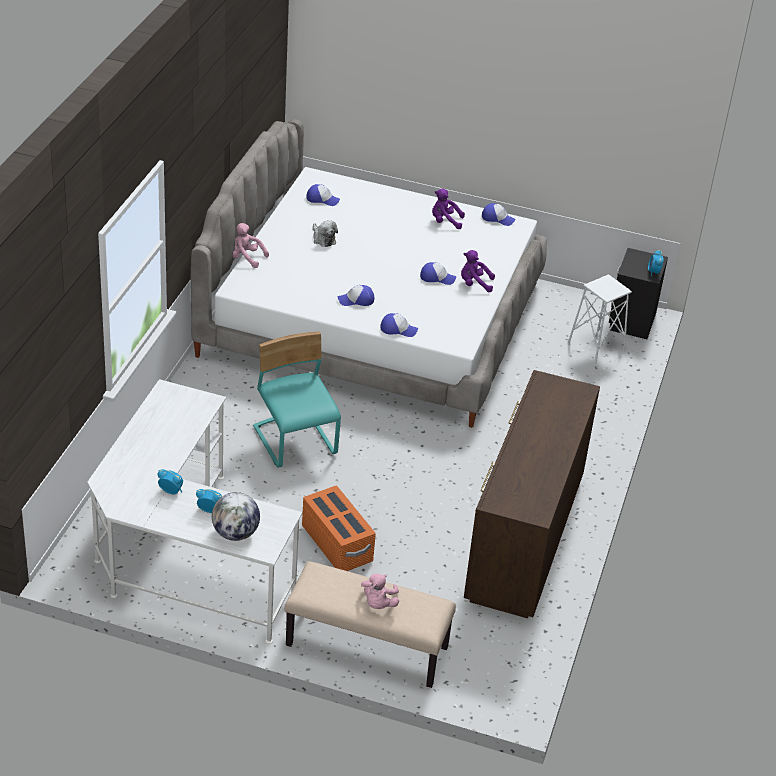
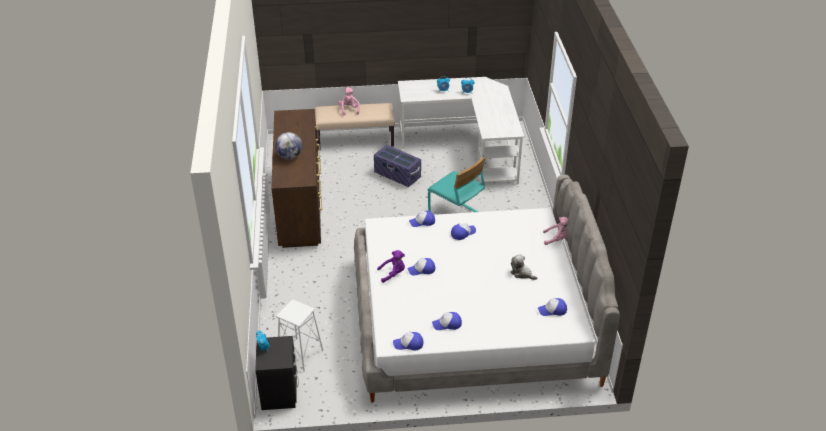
camera: 160 degrees right, 0 degrees up
(235, 533) = (423, 86): globe -> globe (289, 156)
(337, 544) = (397, 175): orange storage box -> purple storage box
(445, 221) = (447, 324): purple plush toy -> cap

